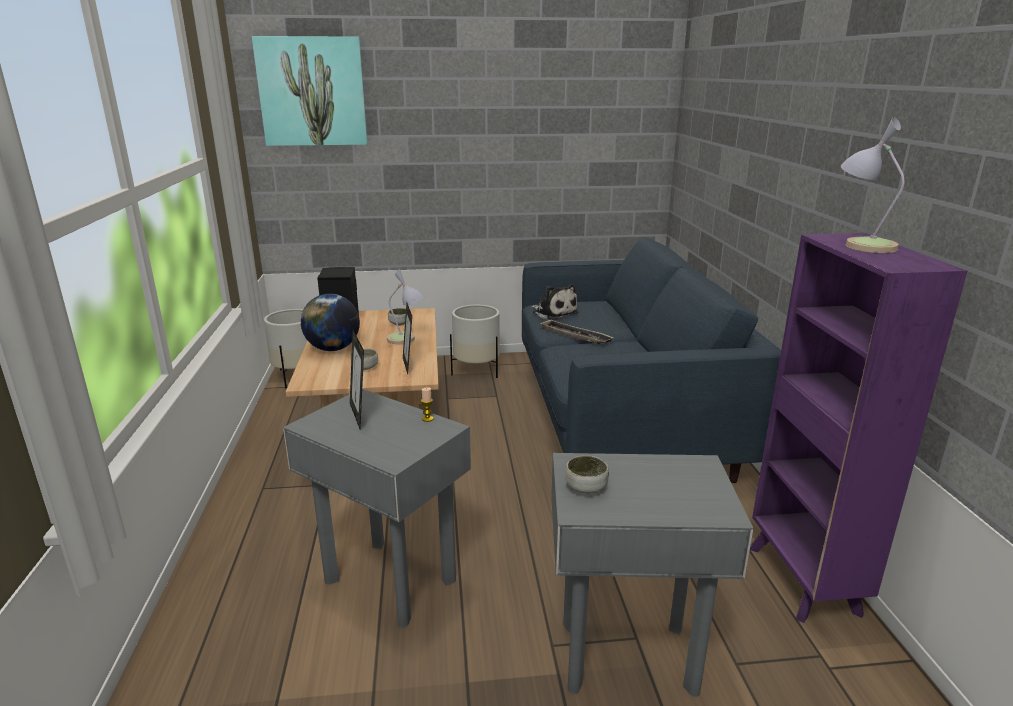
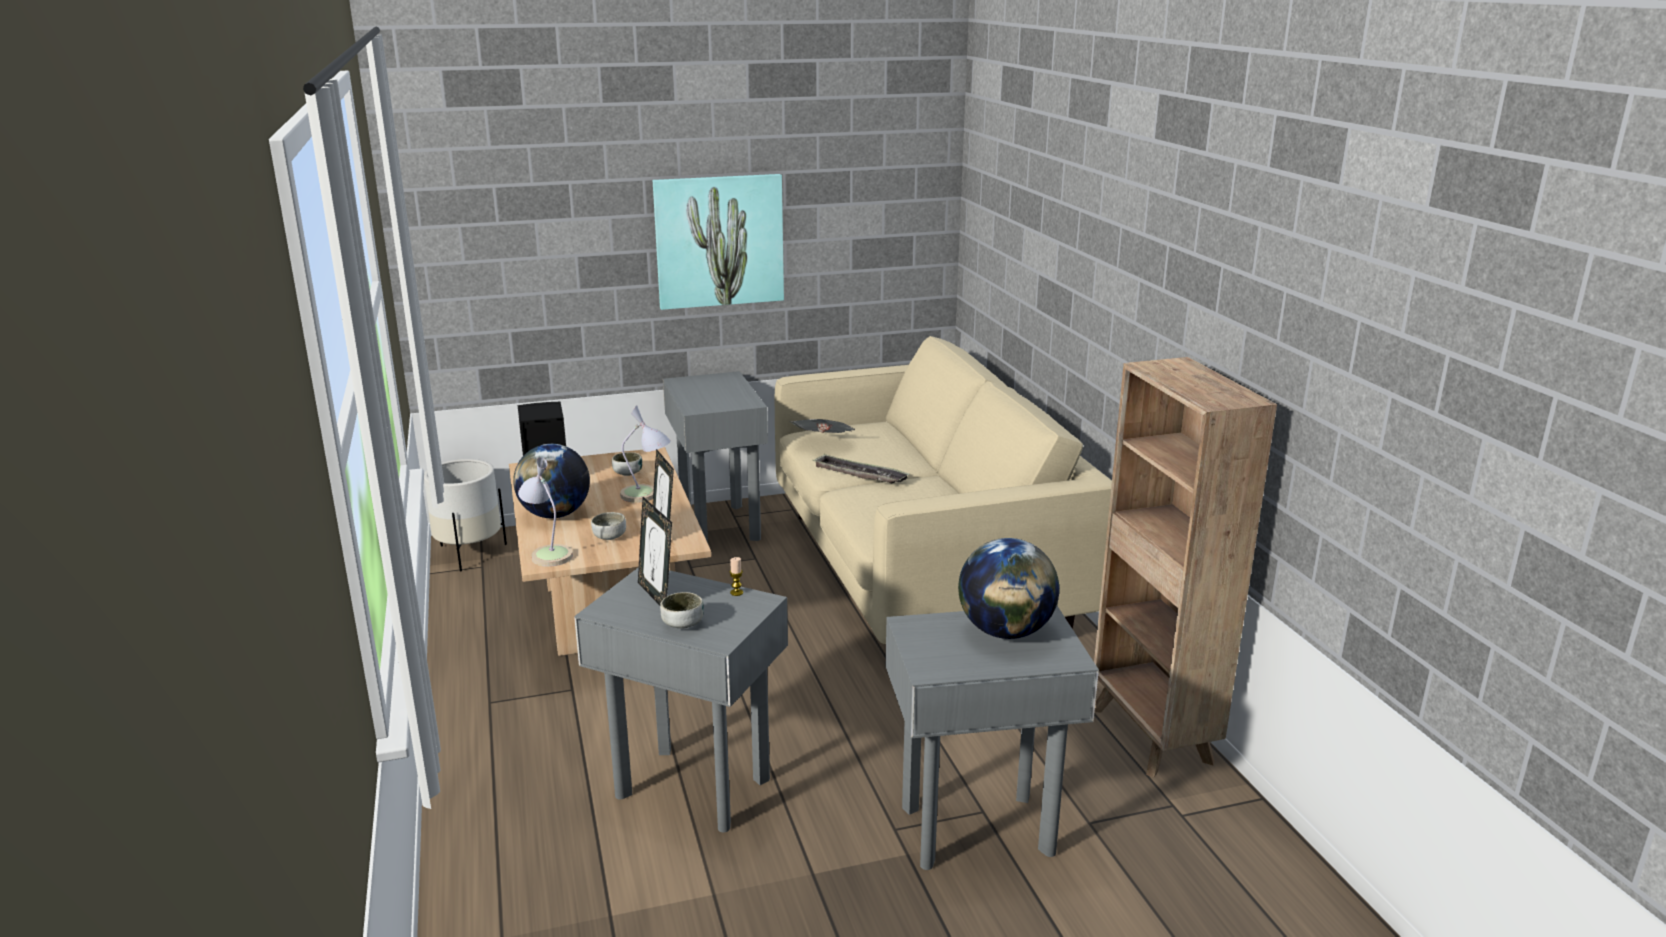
camera: 10 degrees left, 0 degrees up
(312, 92) = (480, 165): picture -> picture (719, 241)
(476, 371) = (718, 526): white planter -> grey side table
(553, 313) = (823, 443): plush toy -> newspaper
(586, 487) = (930, 648): bowl -> bowl (682, 623)
(619, 416) = (919, 571): blue sofa -> beige sofa
(663, 478) = (1005, 632): none -> globe
(803, 581) = (1152, 737): purple bookcase -> brown bookcase
(861, 244) = (1182, 375): table lamp -> table lamp (547, 553)

